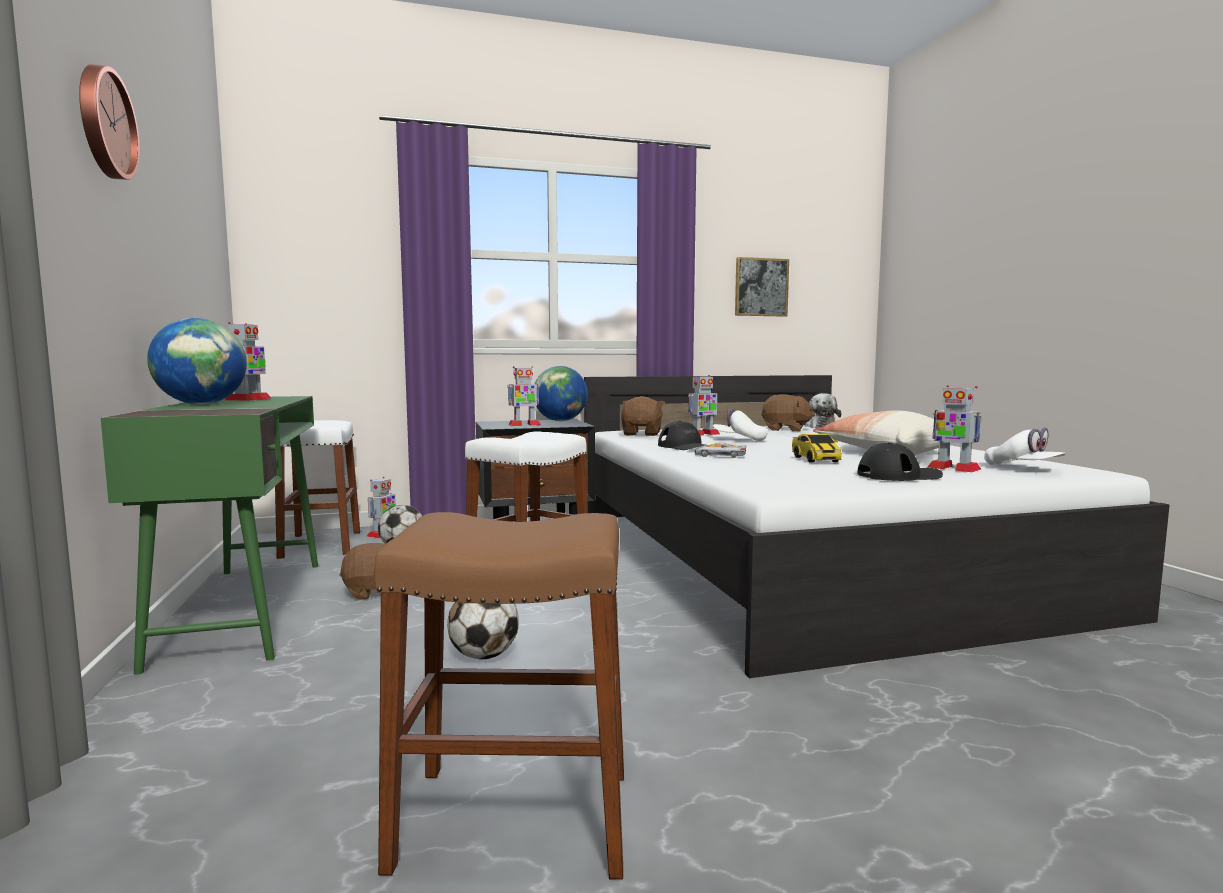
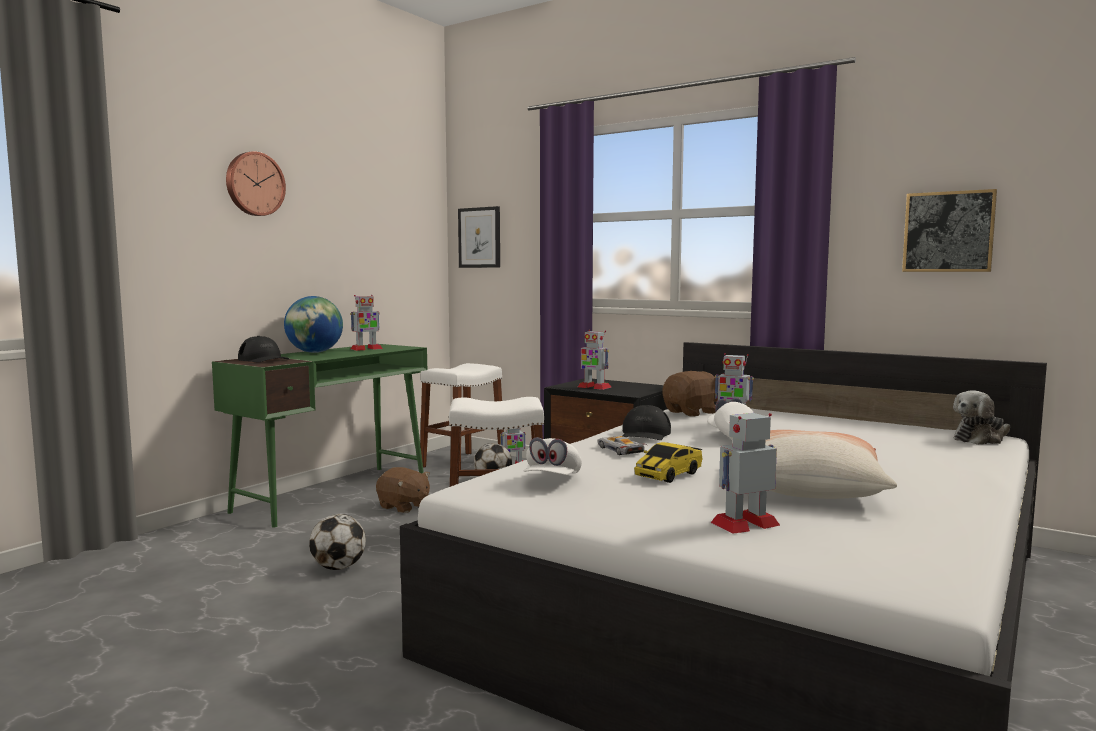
camera: 50 degrees right, 0 degrees up
(291, 264) = (479, 237): none -> picture
(514, 819) = (138, 647): brown stool -> none
(560, 421) = (647, 386): globe -> none
(785, 429) = (896, 434): brown plush toy -> none
(898, 475) = (628, 511): black cap -> black cap (263, 359)
(953, 468) = (745, 524): toy robot -> toy robot turned 60 degrees clockwise
(1022, 468) = (824, 550): white cap -> white cap (552, 481)

